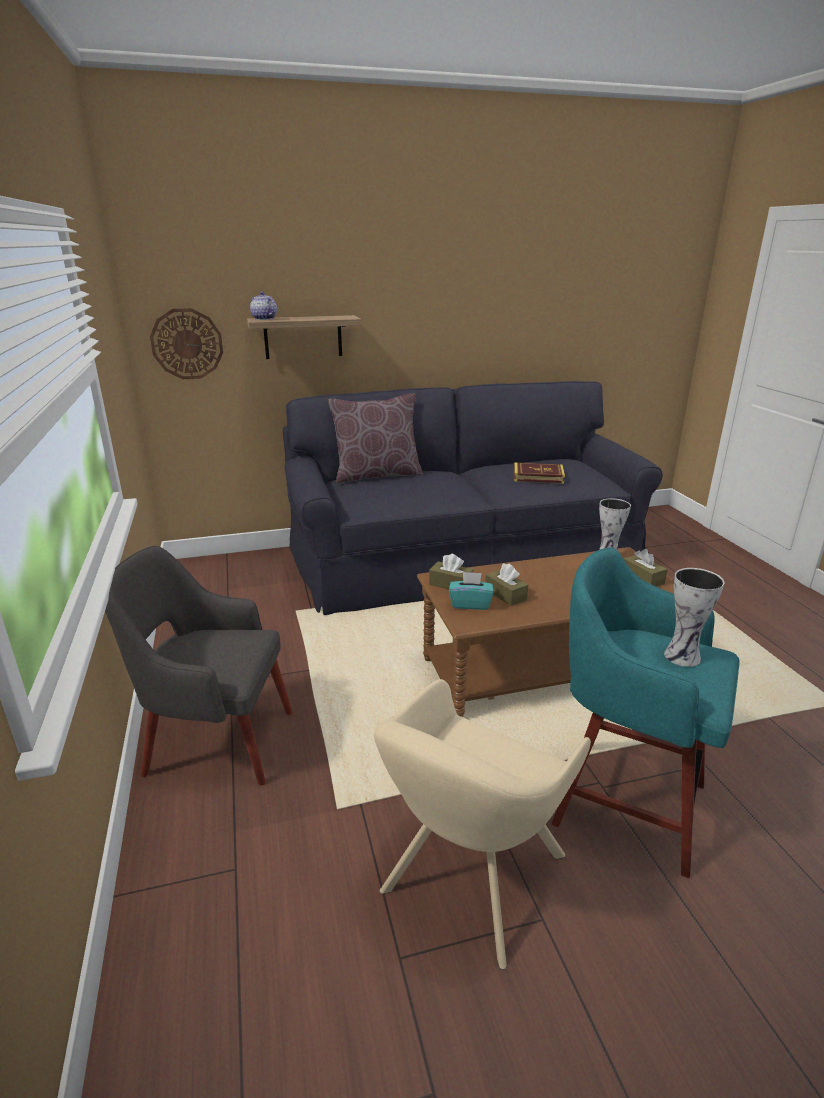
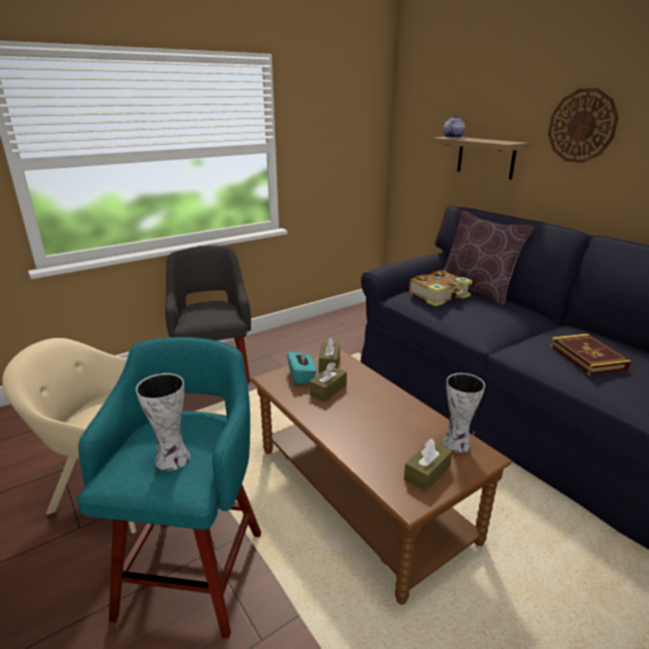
camera: 70 degrees right, 0 degrees up
(187, 344) = (416, 151): wall clock -> wall clock (582, 126)
(381, 490) = (440, 296): none -> book

